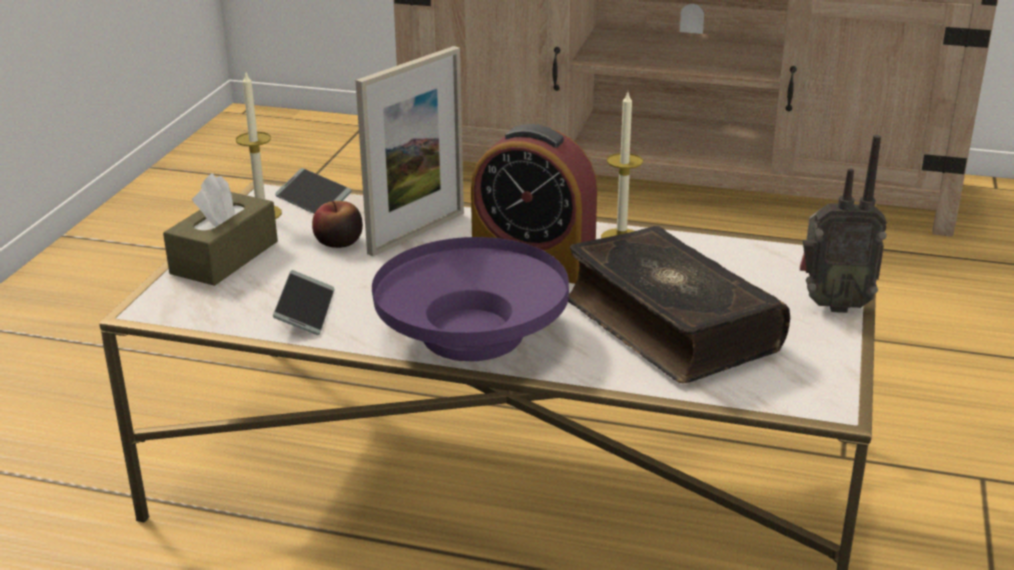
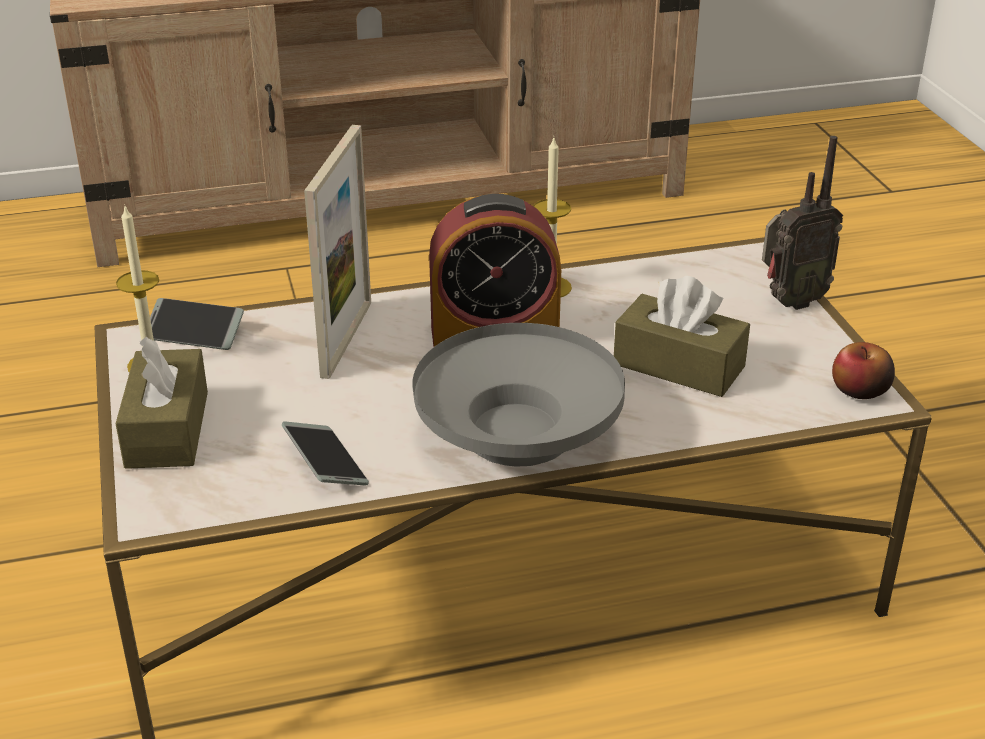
camera: 30 degrees left, 5 degrees up
(338, 242) = (275, 373): apple -> apple (859, 390)
(471, 335) = (517, 434): purple bowl -> grey bowl
(667, 325) = (678, 365): book -> brown tissue box

